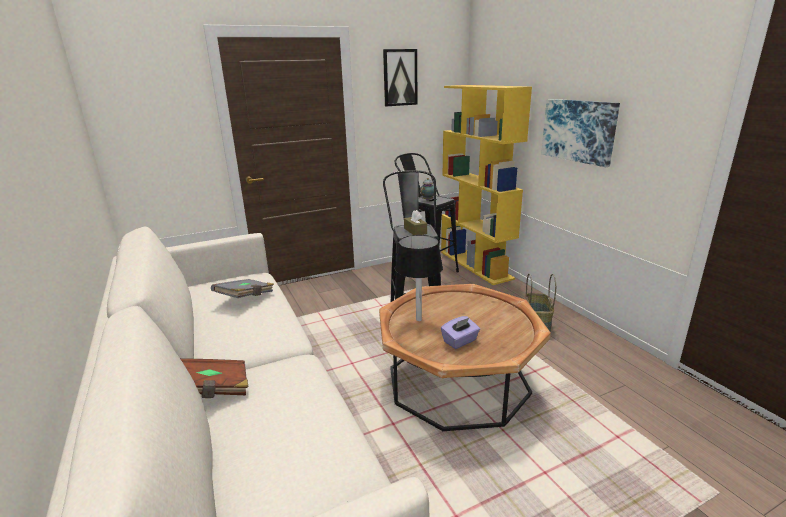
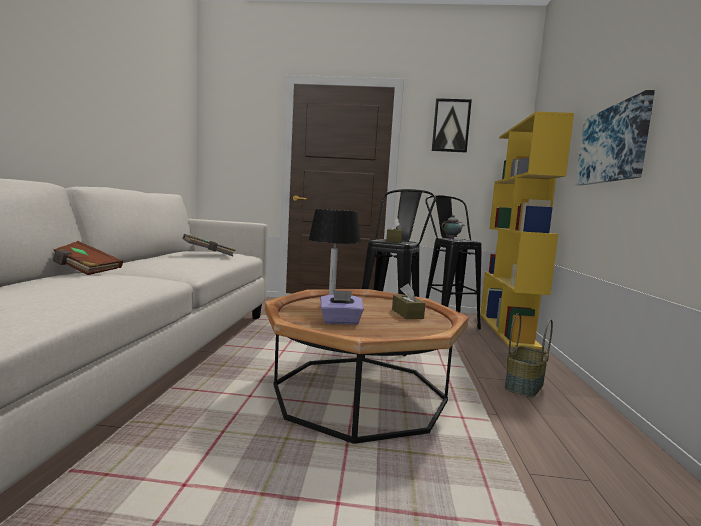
camera: 30 degrees right, 15 degrees down
(481, 309) = (407, 314): none -> brown tissue box

